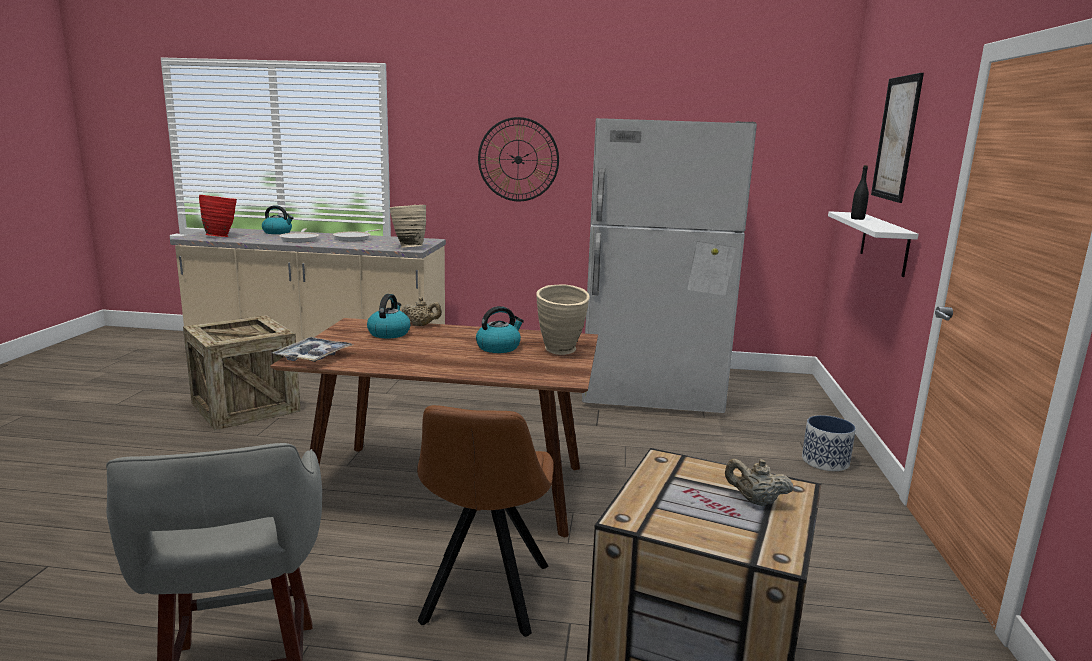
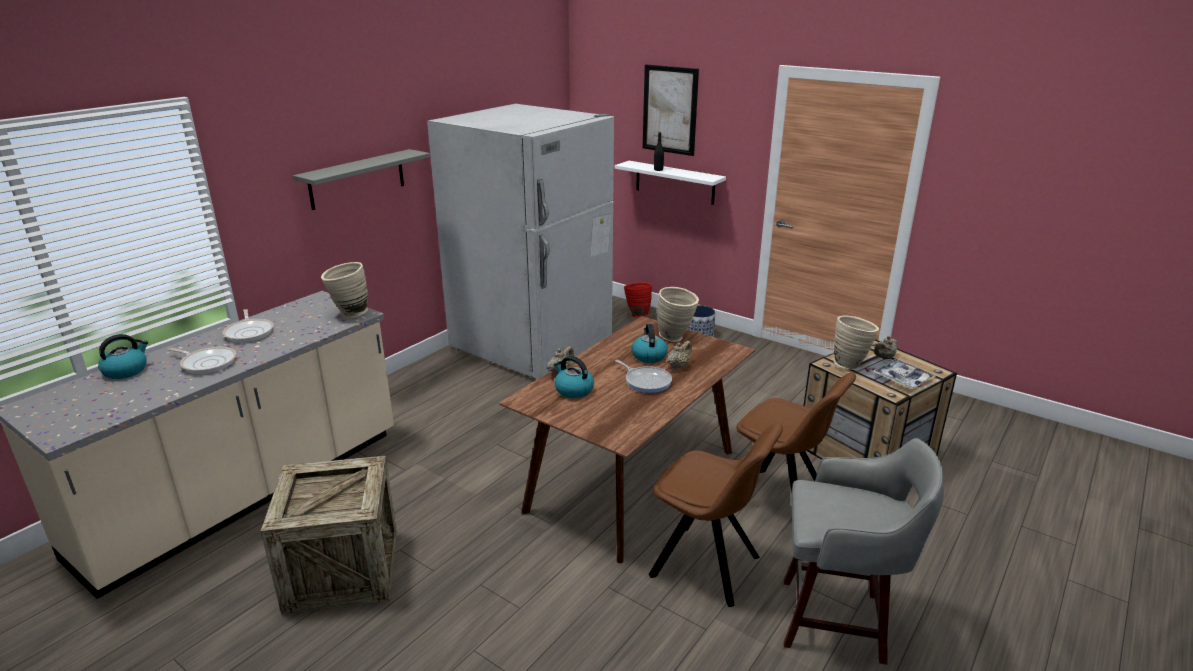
camera: 60 degrees left, 10 degrees up
(221, 236) = (98, 412): red vase -> red vase (637, 315)
(313, 356) = (616, 433): tray -> tray (902, 379)
(317, 562) = (706, 566): none -> brown chair
(436, 353) = (646, 381): none -> frying pan
(489, 361) = (678, 366): none -> beige teapot
(518, 159) = (357, 179): wall clock -> grey shelf
(686, 476) = (850, 365): none -> beige vase

